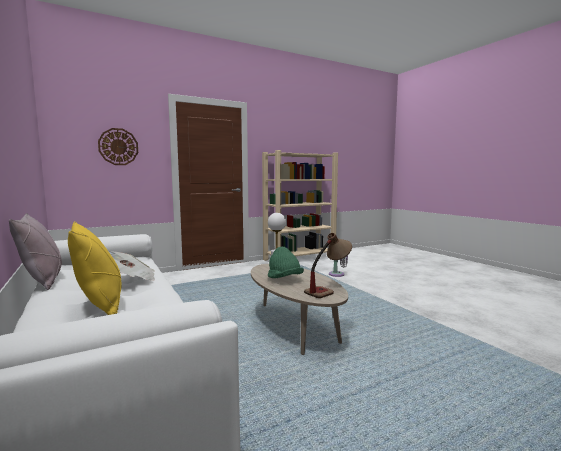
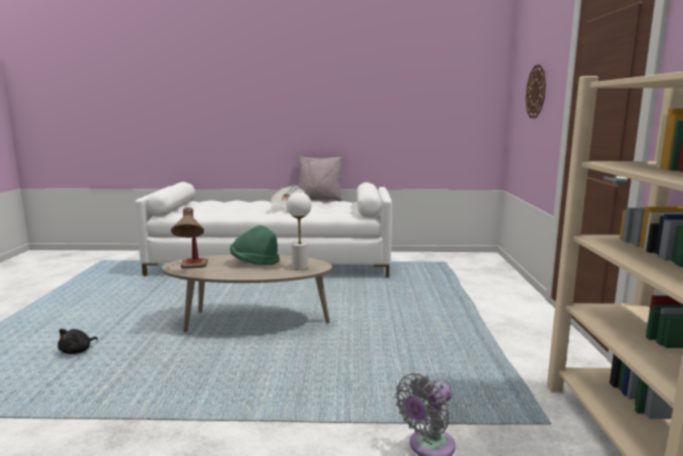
camera: 120 degrees right, 5 degrees up
(99, 305) = (246, 206): yellow pillow -> none
(431, 372) = (77, 351): none -> black plush toy

